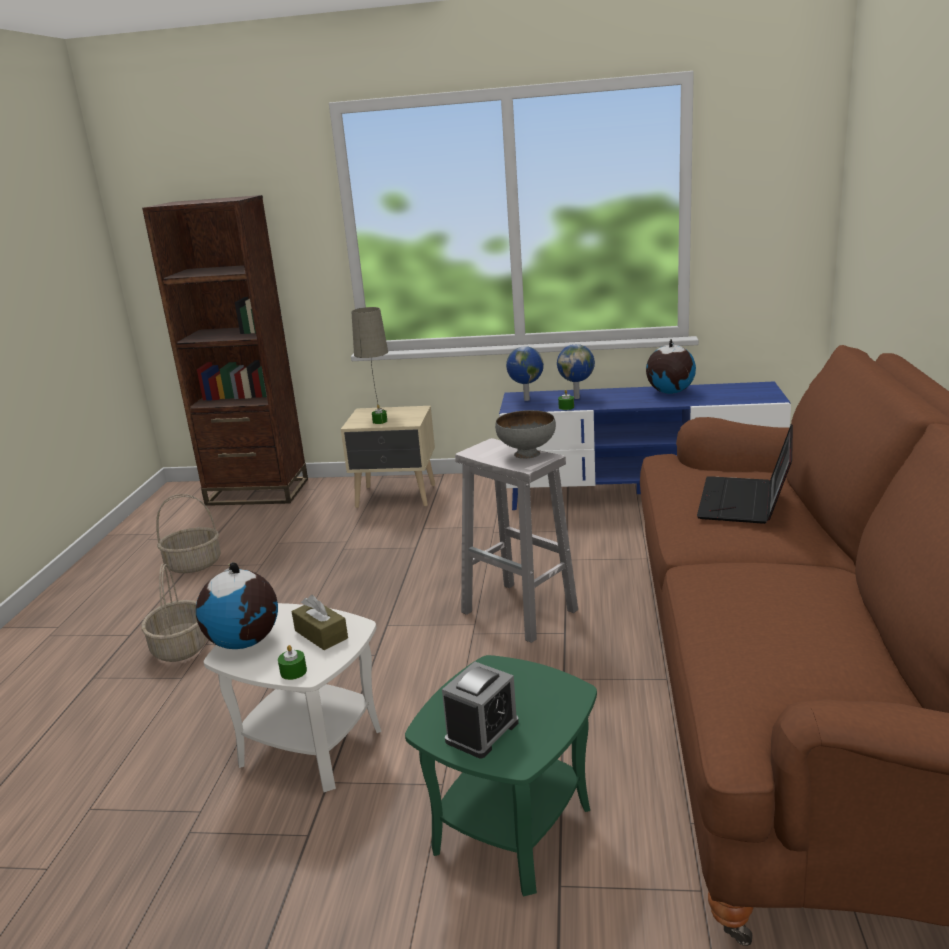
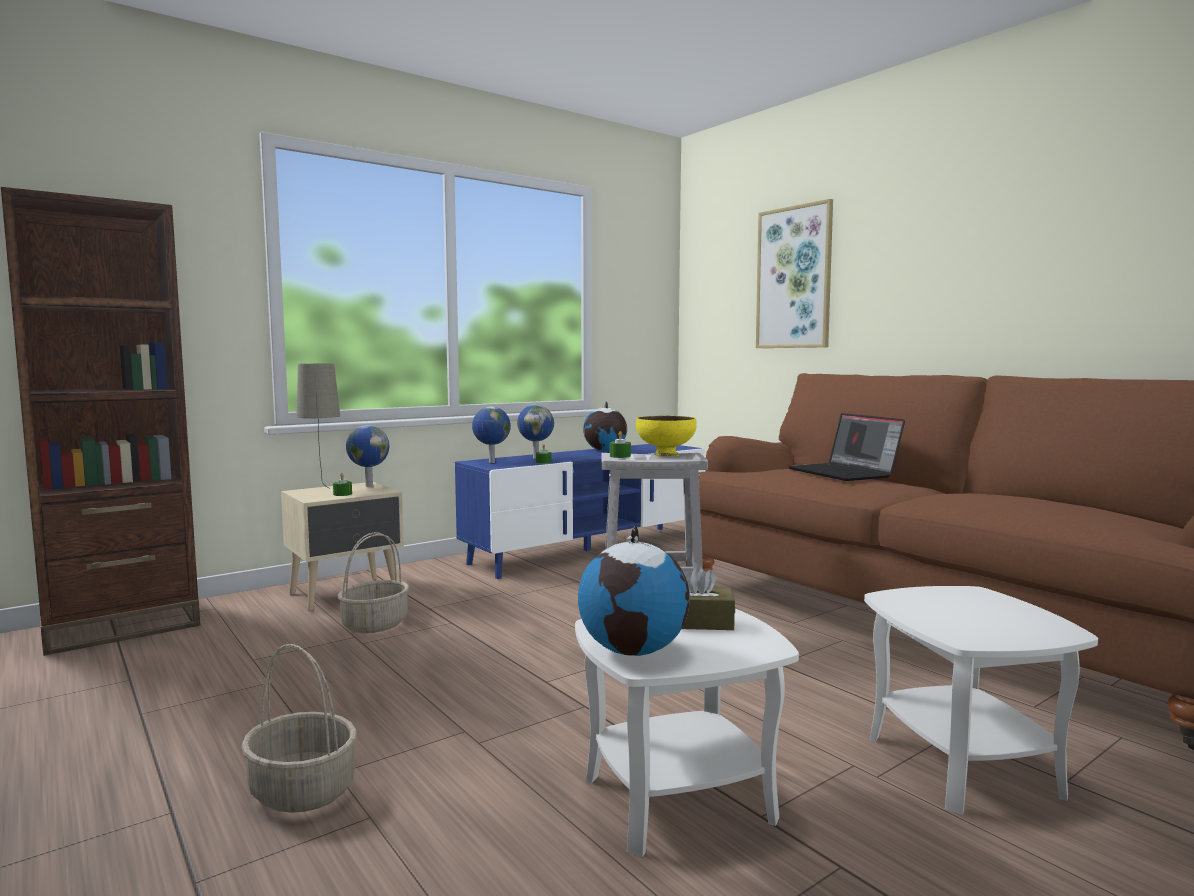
camera: 45 degrees left, 15 degrees down
(194, 564) = (147, 710): basket -> basket (375, 624)
(293, 671) = (751, 651): green candle -> green candle (620, 456)
(415, 412) = (368, 486): none -> globe
(482, 731) = (999, 627): alarm clock -> none
(512, 827) = (961, 765): green side table -> white side table
(527, 453) = (665, 454): grey bowl -> yellow bowl
(906, 195) = (794, 278): none -> picture

